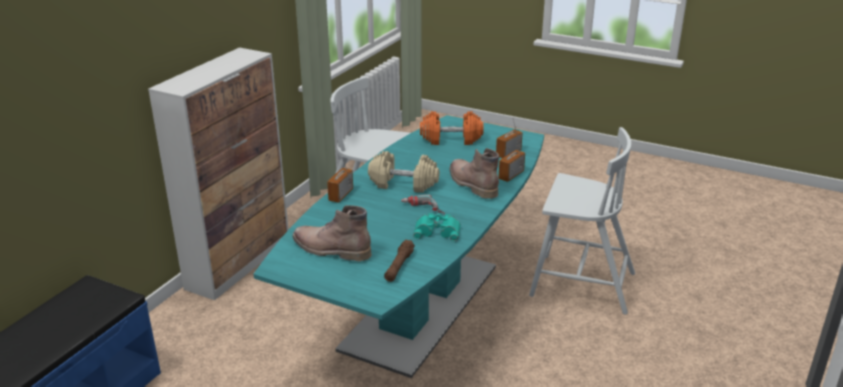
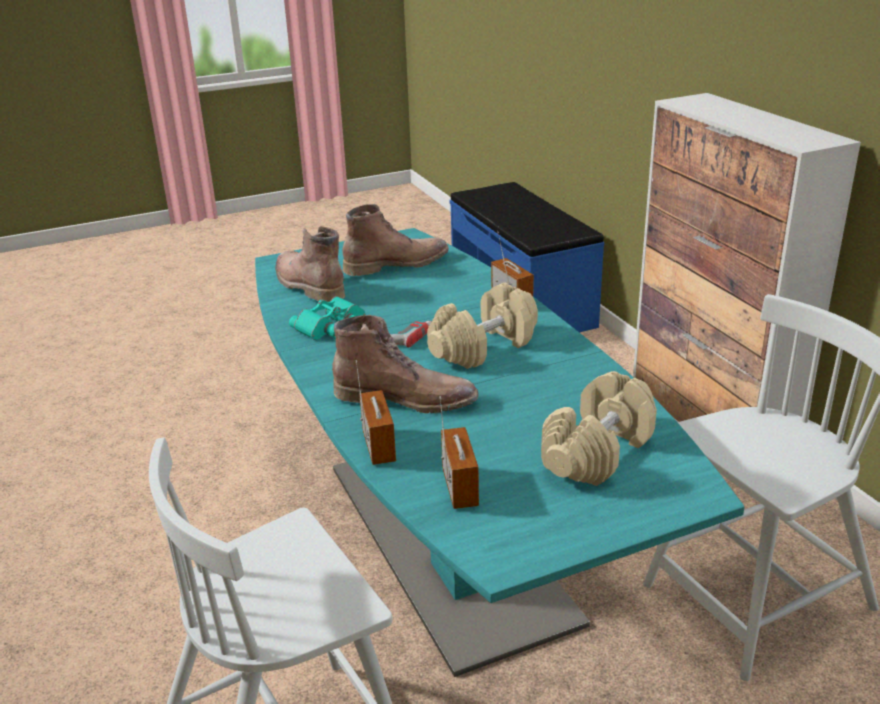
camera: 130 degrees right, 0 degrees up
(399, 266) = (307, 285): brown flashlight -> brown boot
(451, 139) = (597, 451): orange dumbbell -> beige dumbbell

